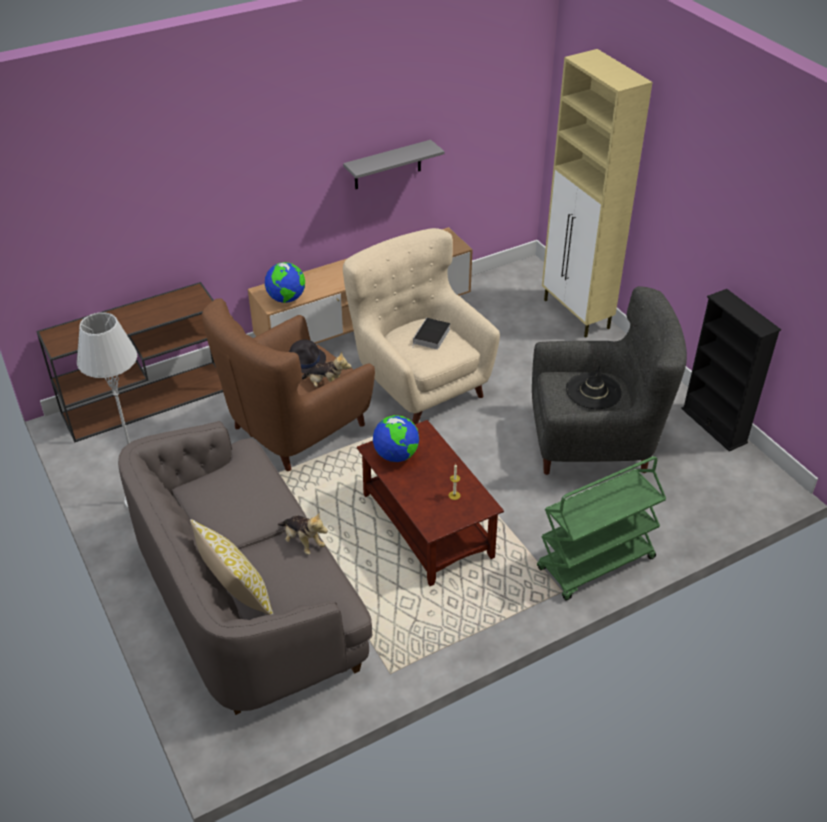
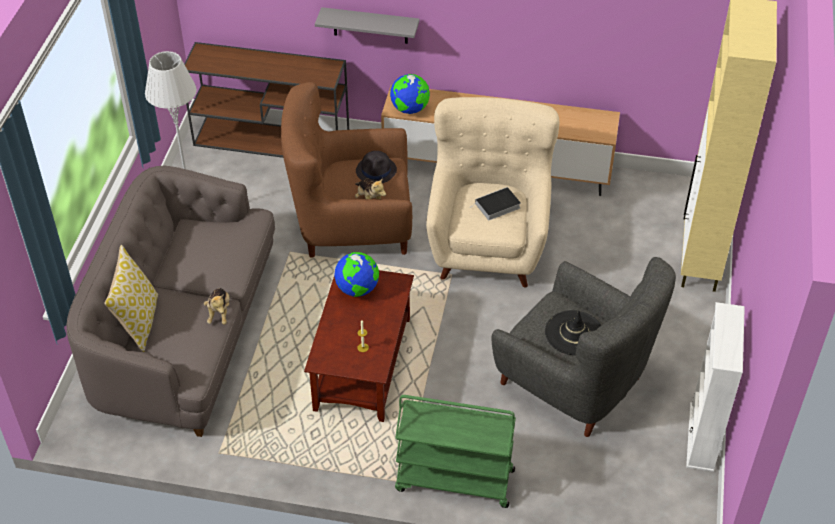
camera: 40 degrees right, 5 degrees up
(387, 165) = (556, 27): grey shelf -> grey shelf (370, 25)
(714, 425) = (702, 437): black bookcase -> white bookcase

